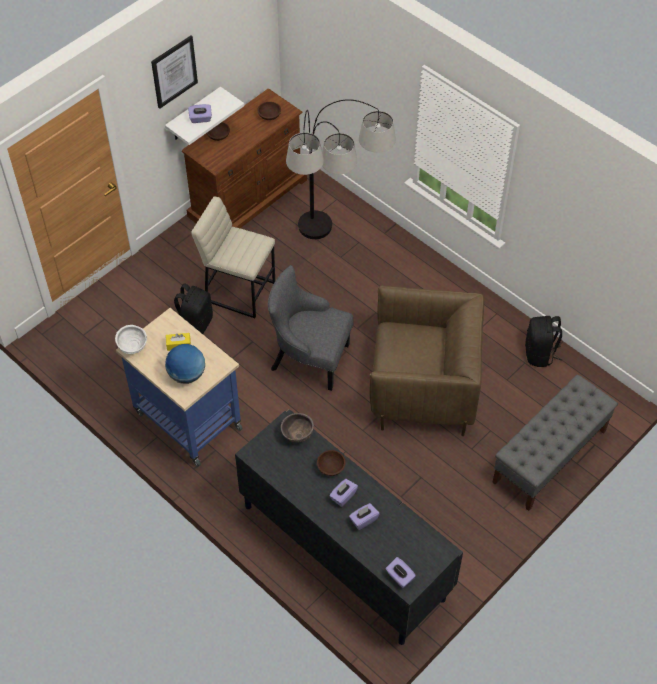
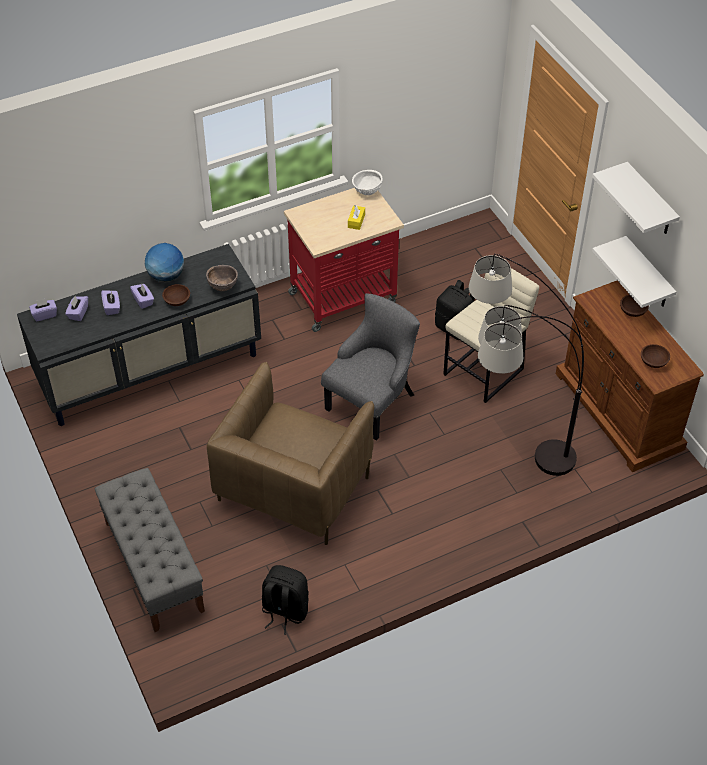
camera: 110 degrees right, 5 degrees down
(174, 71) = (650, 201): picture -> white shelf
(187, 375) = (319, 219): globe -> globe (166, 276)
(187, 420) = (343, 298): blue cart -> red cart
(200, 119) = (626, 264): purple tissue box -> purple tissue box (78, 313)

